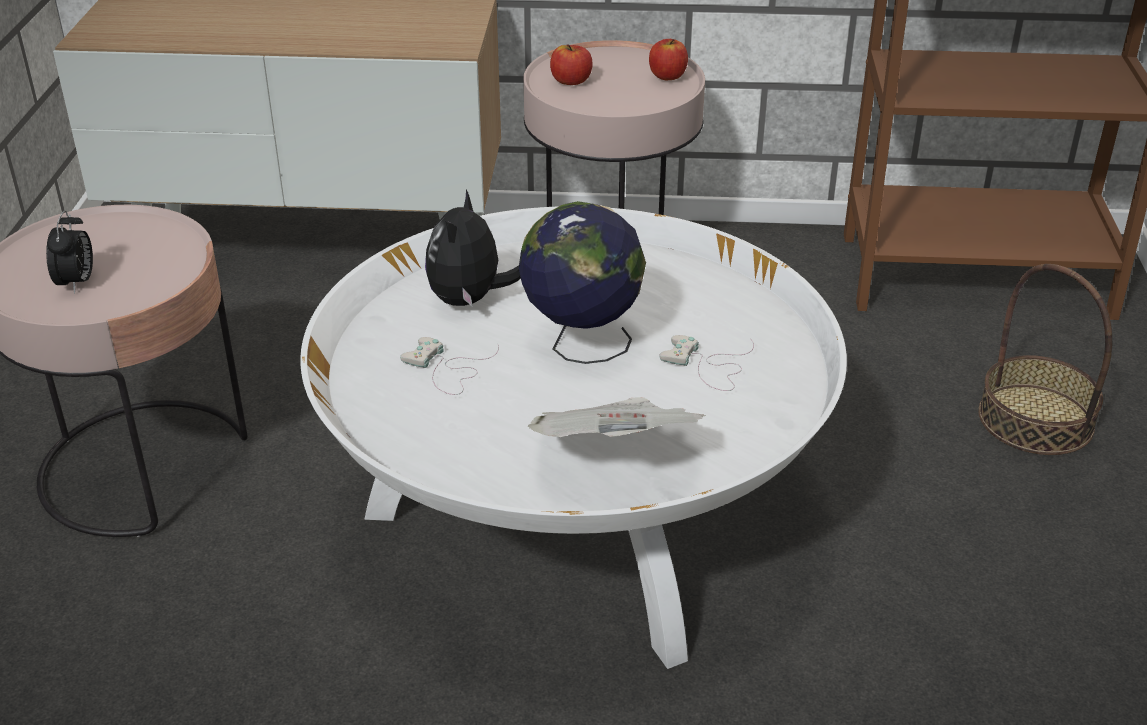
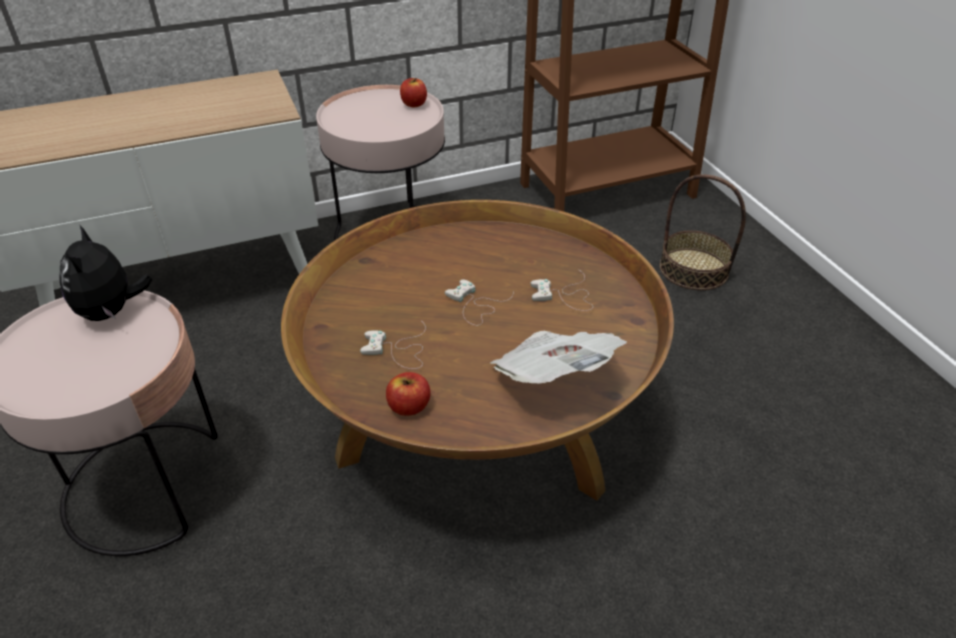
camera: 25 degrees left, 5 degrees up
(77, 283) = (78, 370): alarm clock -> none
(469, 300) = (377, 294): plush toy -> plush toy (111, 312)
(571, 81) = (352, 120): apple -> apple (409, 406)
(573, 521) = (478, 421): white coffee table -> brown coffee table
(581, 345) = (475, 305): globe -> white game controller

